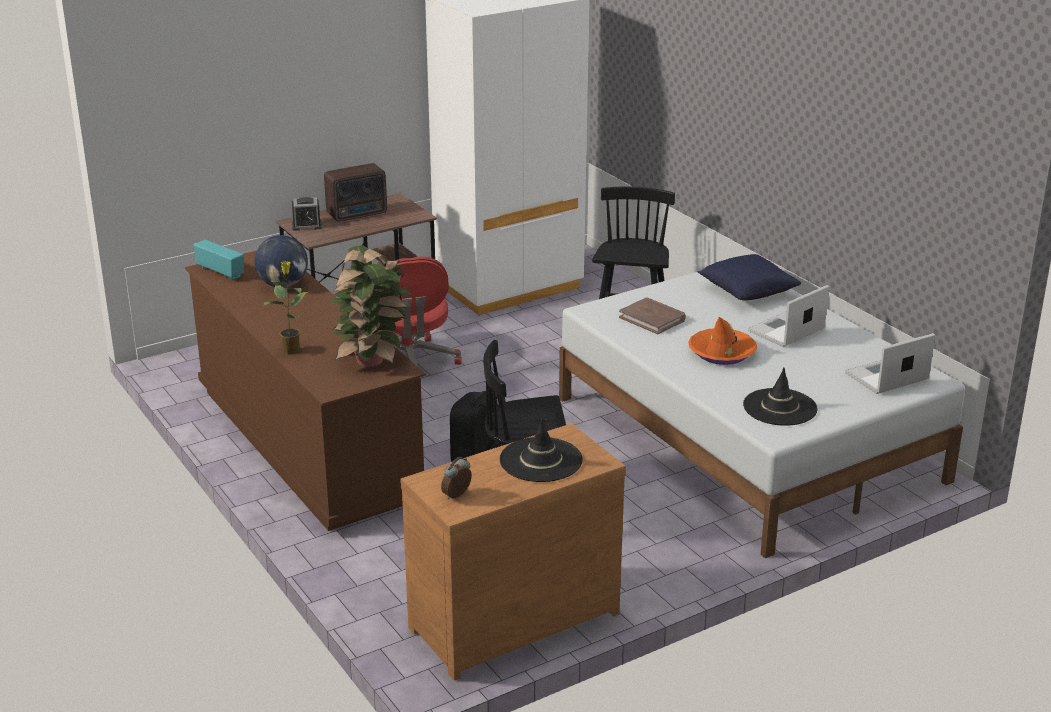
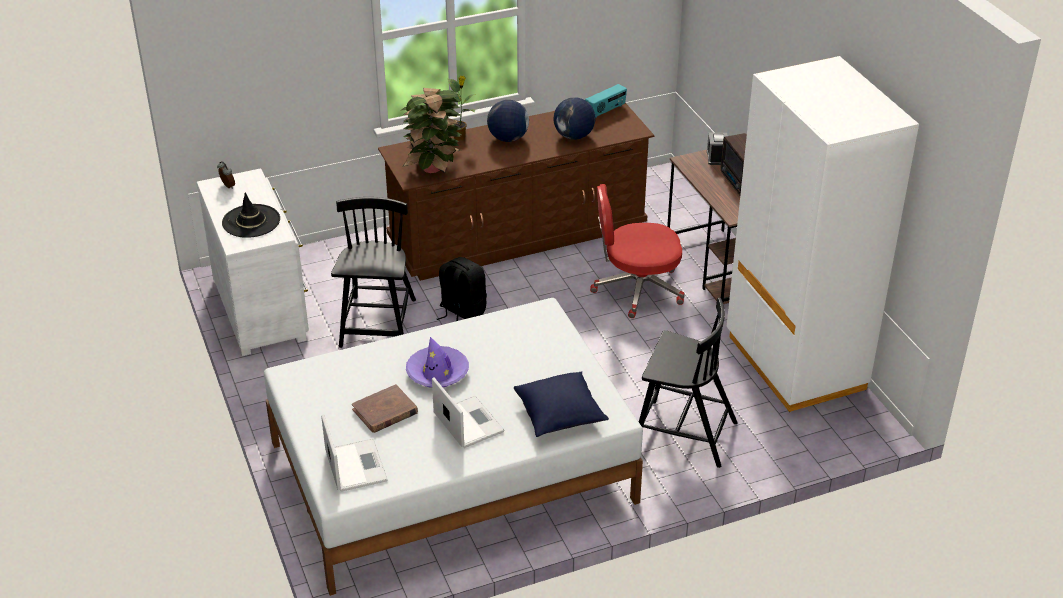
camera: 100 degrees right, 10 degrees up
(292, 321) = (508, 138): none -> globe
(510, 618) = (262, 307): brown dresser -> white dresser
(652, 319) = (517, 343): brown book -> brown book (385, 411)
(722, 353) = (437, 373): orange hat -> purple hat
(779, 407) = (330, 386): black hat -> none

